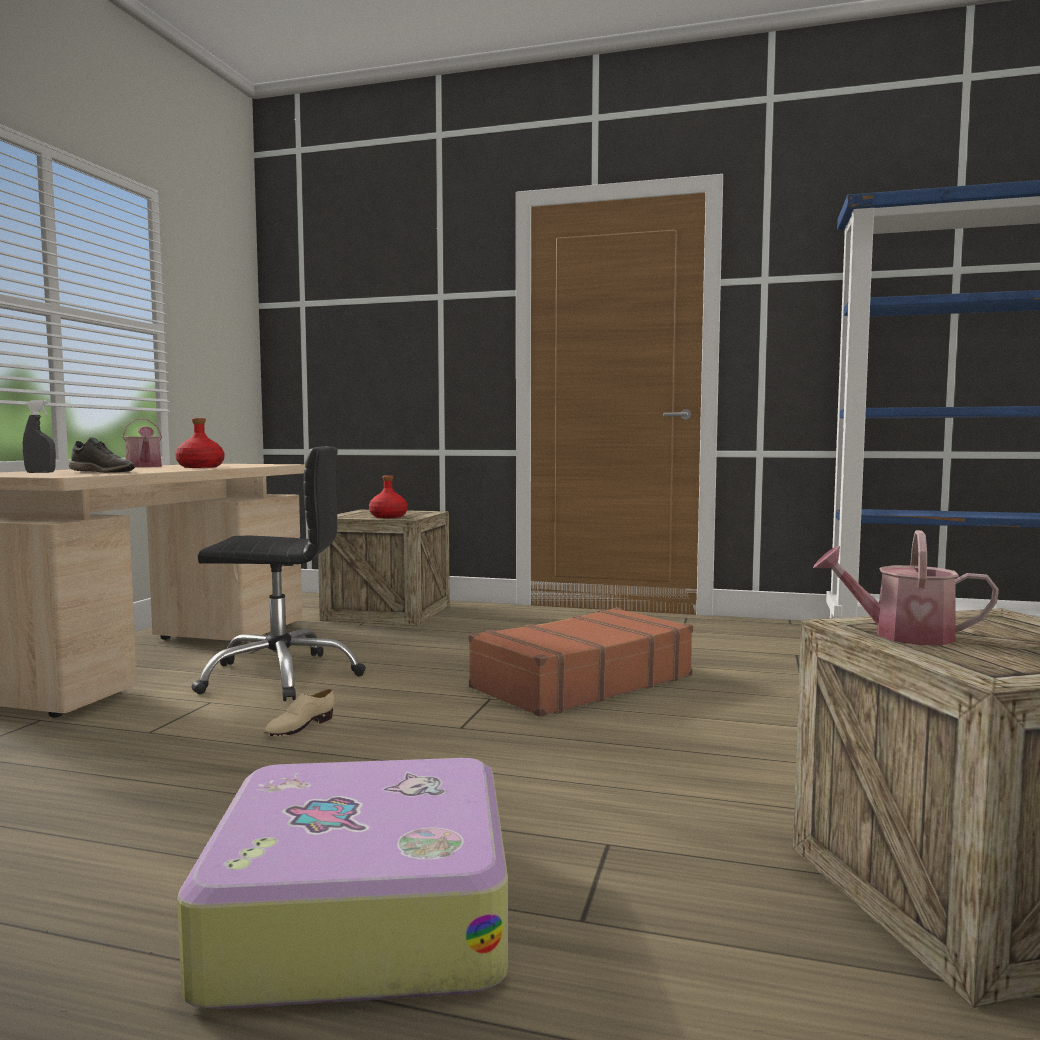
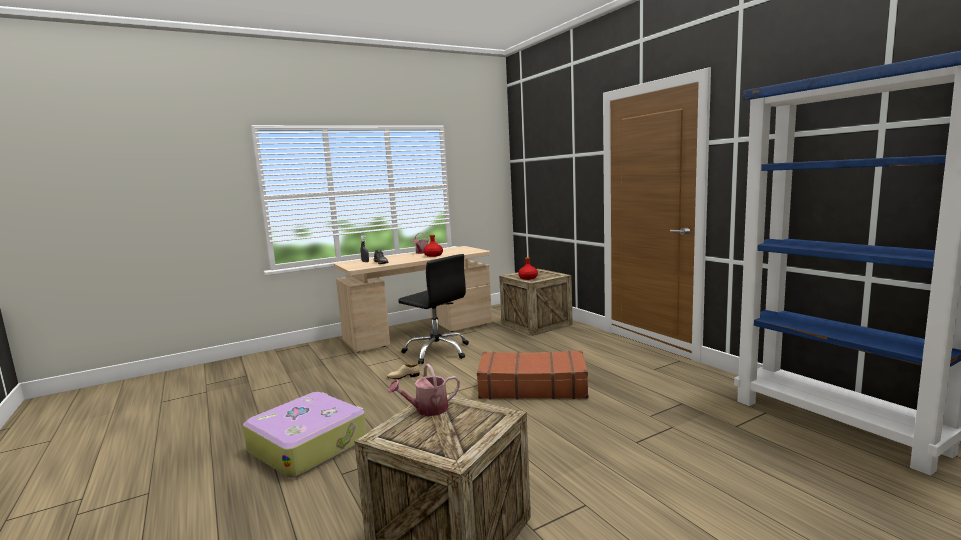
camera: 45 degrees right, 5 degrees up
(901, 635) = (427, 410): watering can -> watering can turned 90 degrees counterclockwise

